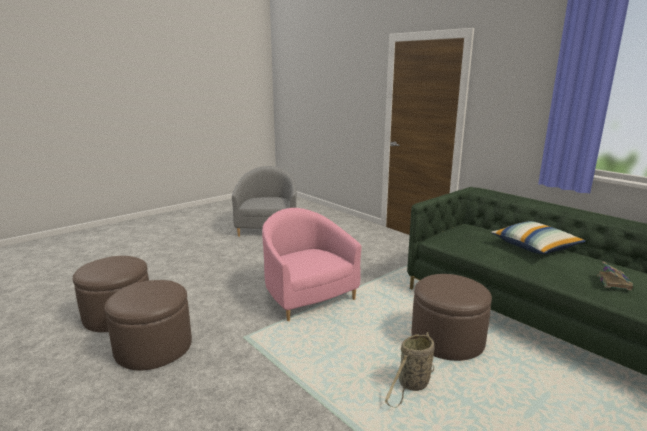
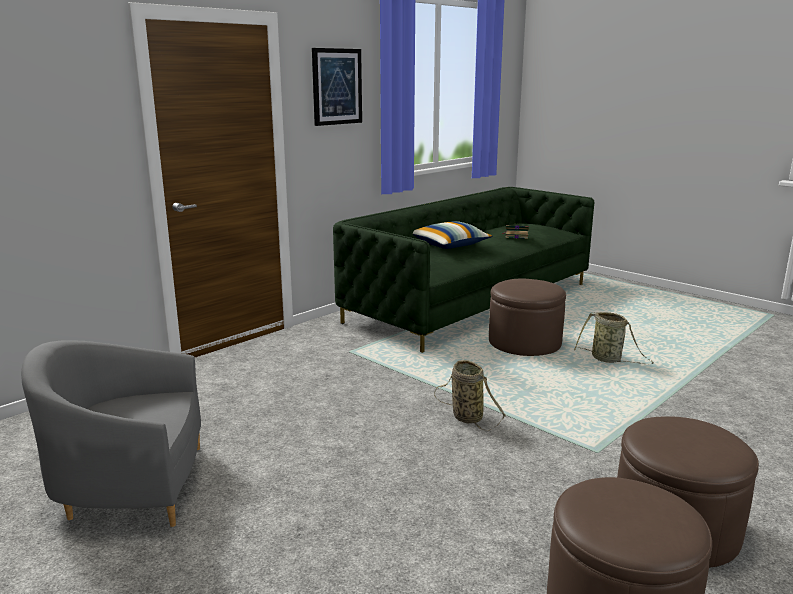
camera: 95 degrees left, 0 degrees up
(306, 297) = (465, 416): pink armchair -> basket
(519, 83) = (337, 86): none -> picture

